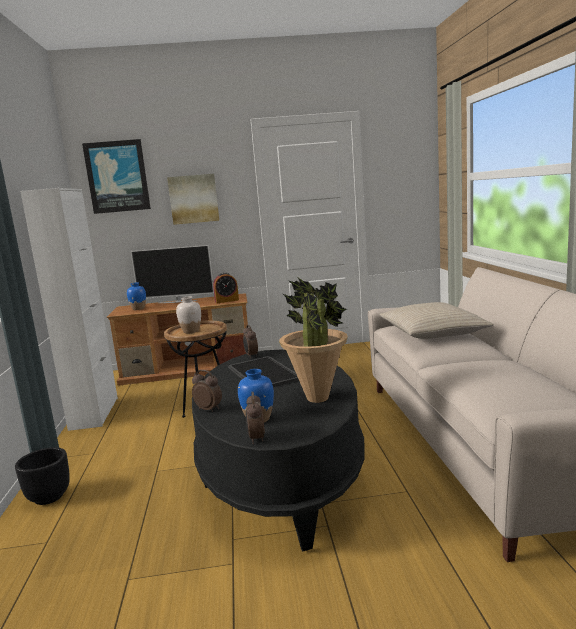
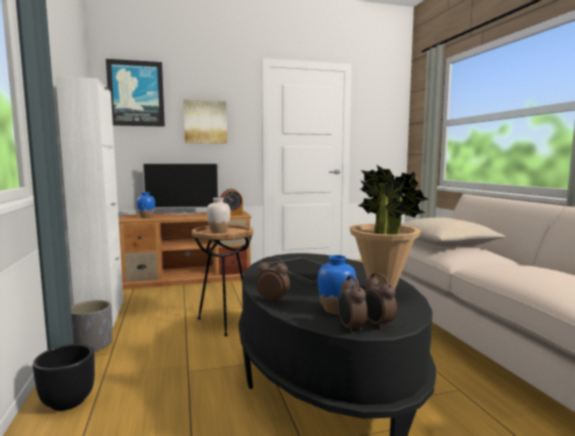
camera: 10 degrees left, 5 degrees down
(79, 445) = (92, 345): none -> grey planter
(251, 356) = (281, 257): alarm clock -> alarm clock (377, 325)

